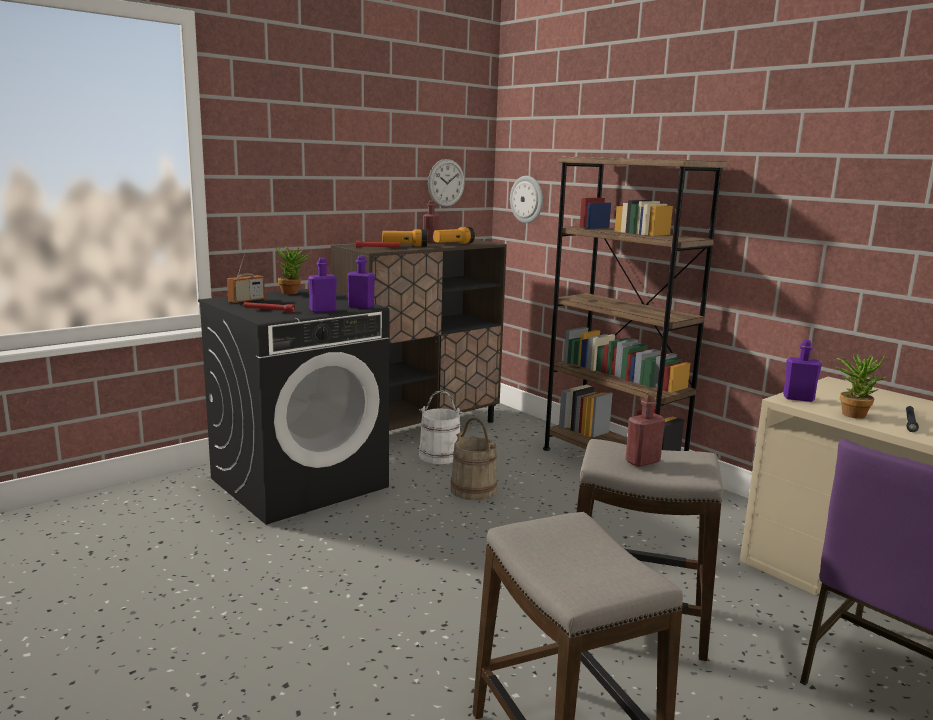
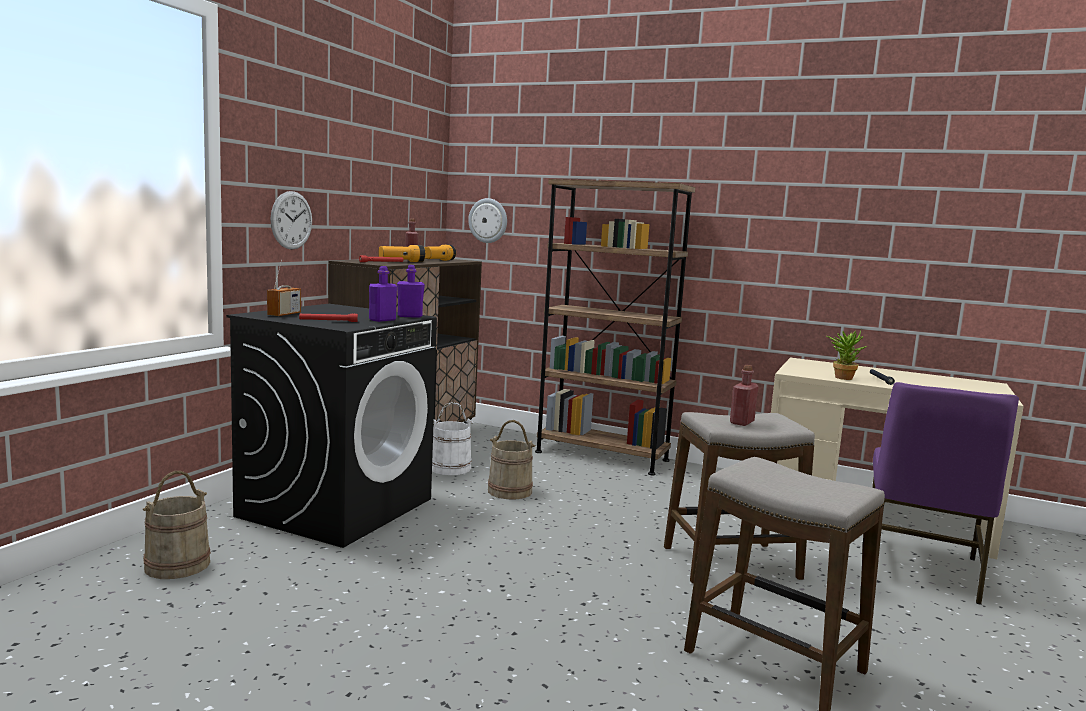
camera: 25 degrees left, 5 degrees down
(129, 517) = (177, 565): none -> beige bucket
(293, 292) = (314, 307): potted plant -> none
(446, 183) = (414, 202): wall clock -> wall clock (291, 220)
(798, 398) = (796, 371): purple bottle -> none

